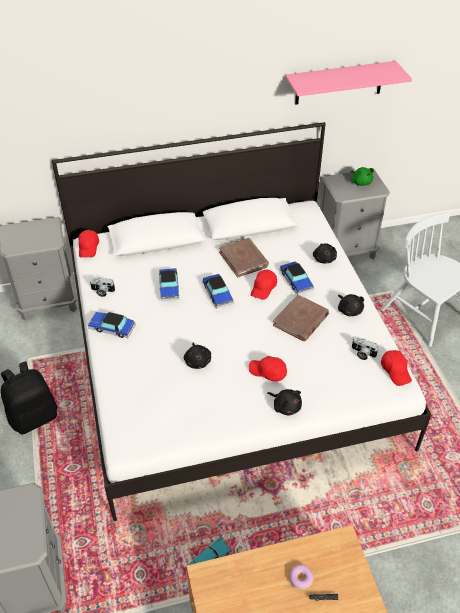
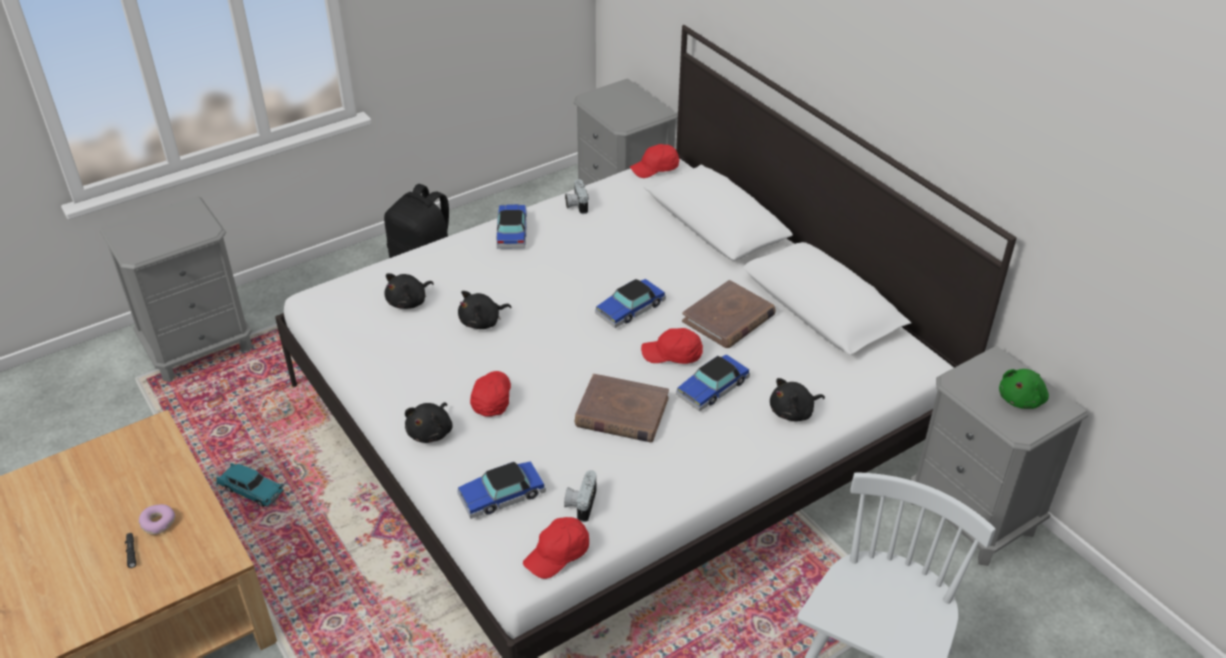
camera: 70 degrees right, 5 degrees down
(169, 287) = (617, 259): toy car -> toy car (502, 495)
(339, 83) = (1065, 181): pink shelf -> none
(349, 310) = (678, 468): black plush toy -> black plush toy (409, 302)

